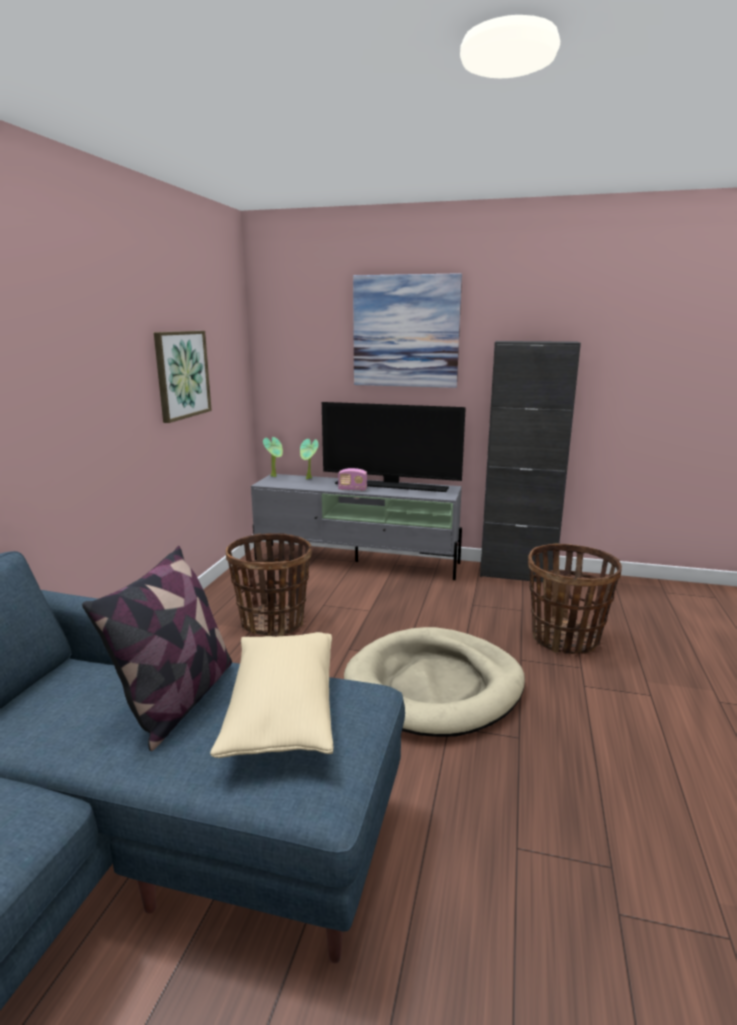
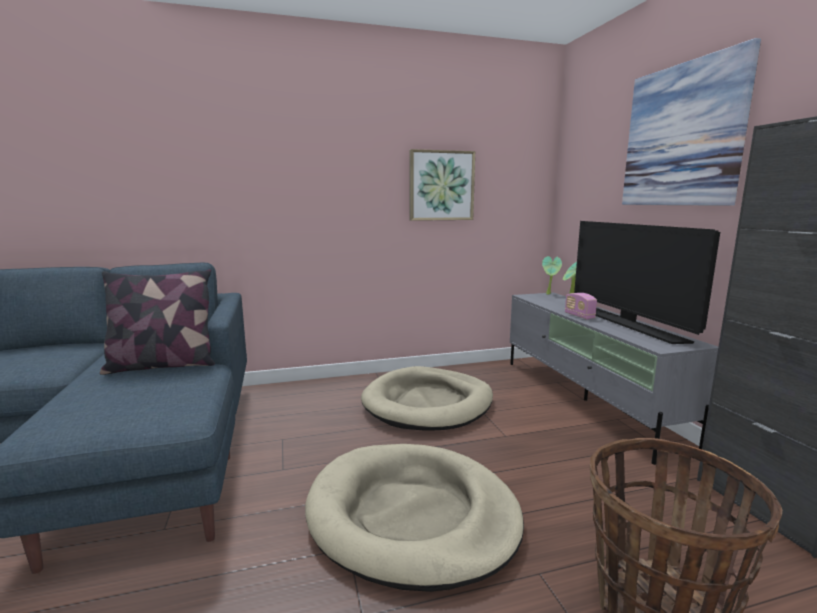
camera: 60 degrees right, 5 degrees down
(273, 622) = (428, 403): basket -> beige dog bed
(282, 711) = (149, 394): beige pillow -> none

